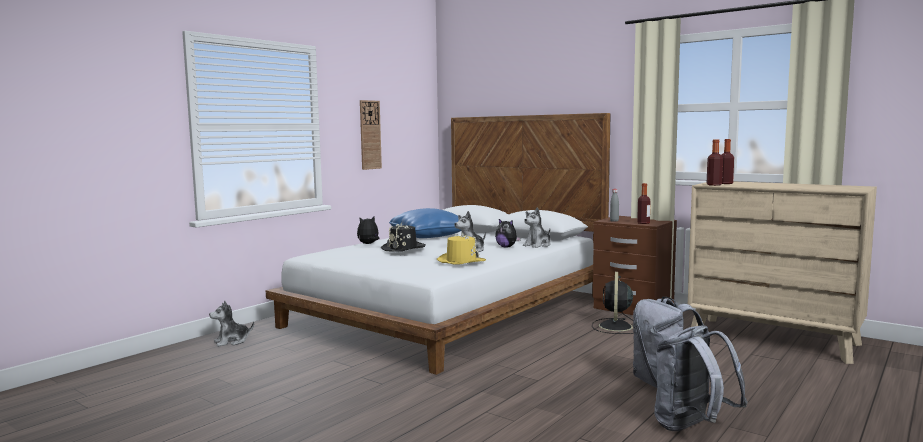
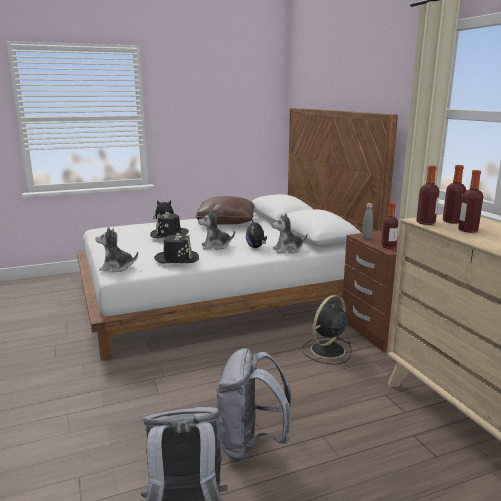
camera: 30 degrees right, 10 degrees up
(231, 341) = (42, 286): plush toy -> plush toy (117, 268)
(370, 135) = (202, 124): wall clock -> none
(428, 236) = (226, 222): blue pillow -> brown pillow
(461, 261) = (177, 259): yellow hat -> black hat
(749, 185) = (468, 230): none -> bottle

